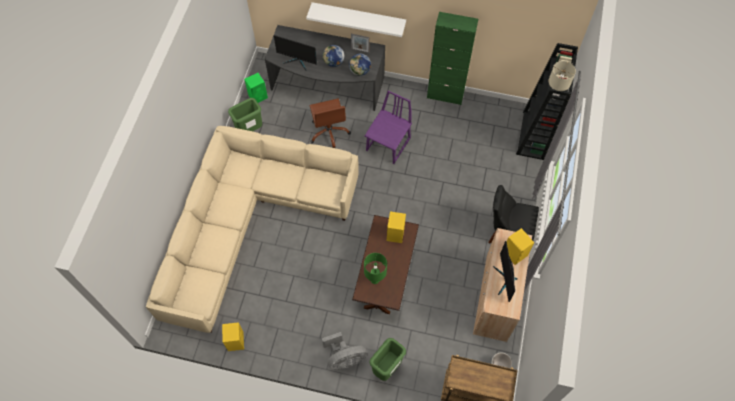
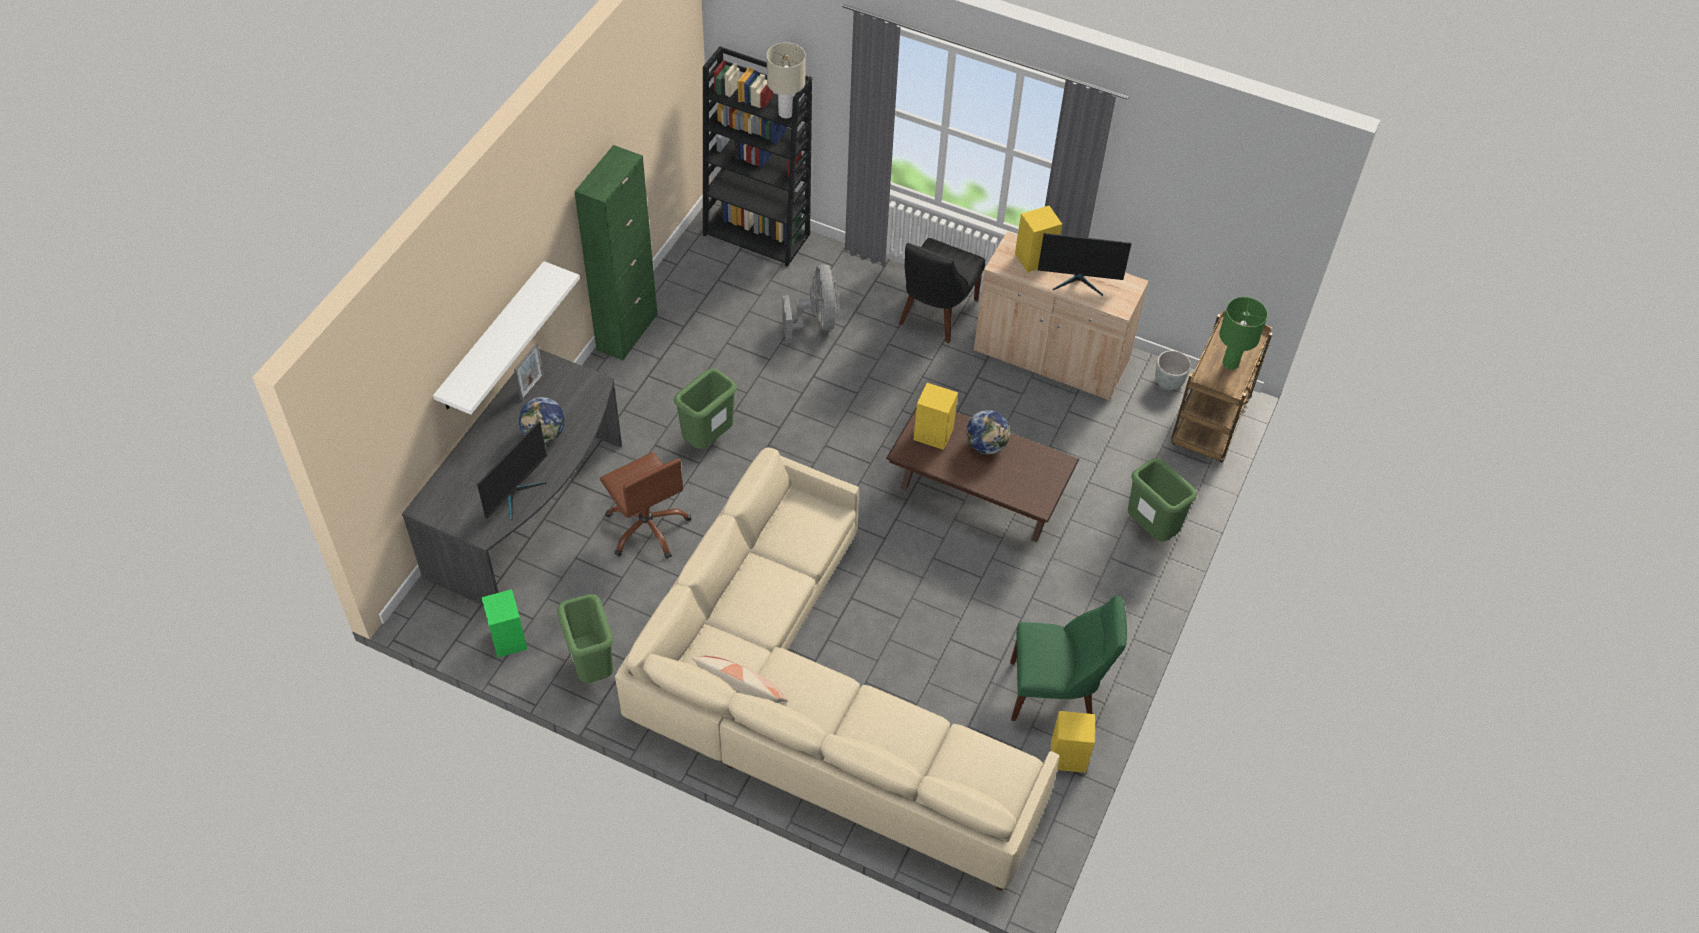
camera: 80 degrees left, 10 degrees down
(225, 180) = (741, 690): none -> pillow
(271, 331) = (1056, 693): none -> green chair
(329, 132) = (647, 527): brown office chair -> brown office chair turned 60 degrees clockwise
(344, 358) = (1125, 587): grey fan -> grey fan (816, 322)
(360, 71) = (583, 396): globe -> globe (986, 445)
(375, 279) = (1016, 480): green table lamp -> green table lamp (1230, 363)
(388, 144) = (708, 439): purple chair -> green trash can

